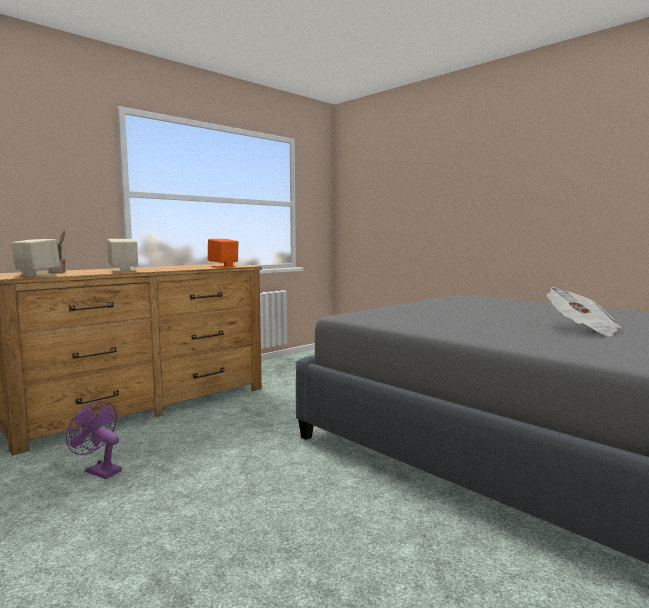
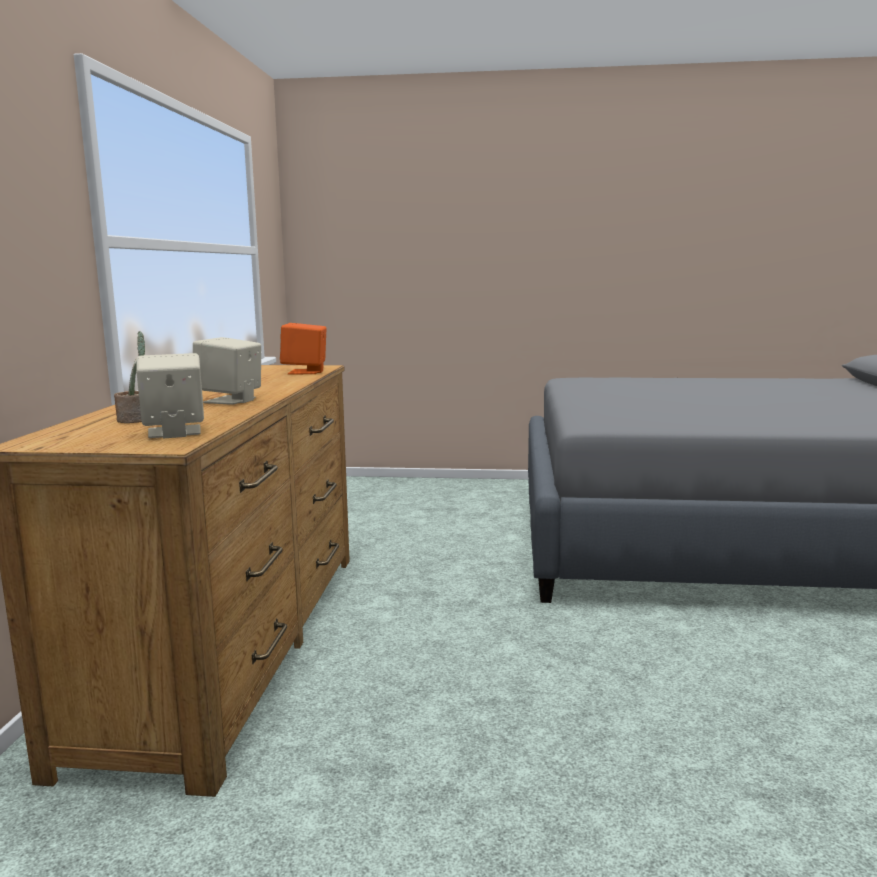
camera: 40 degrees left, 5 degrees up
(99, 471) = (415, 744): purple fan -> none
(582, 329) = (816, 405): newspaper -> none

